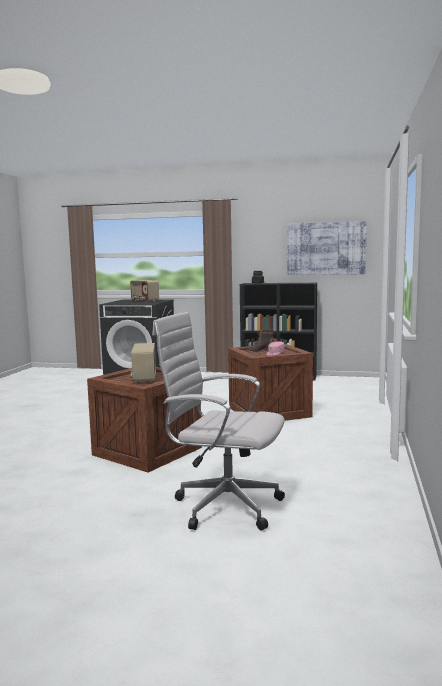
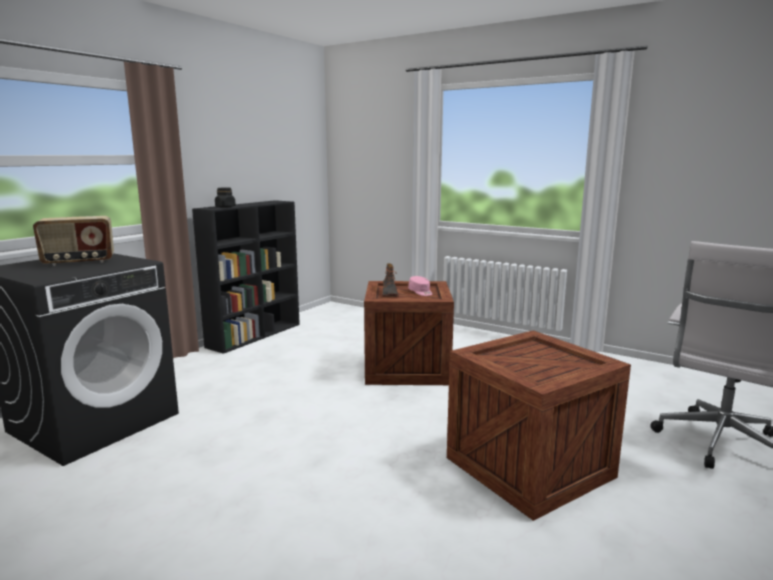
camera: 70 degrees left, 5 degrees up
(144, 378) = (542, 361): radio -> none
(326, 248) = (277, 155): picture -> none

